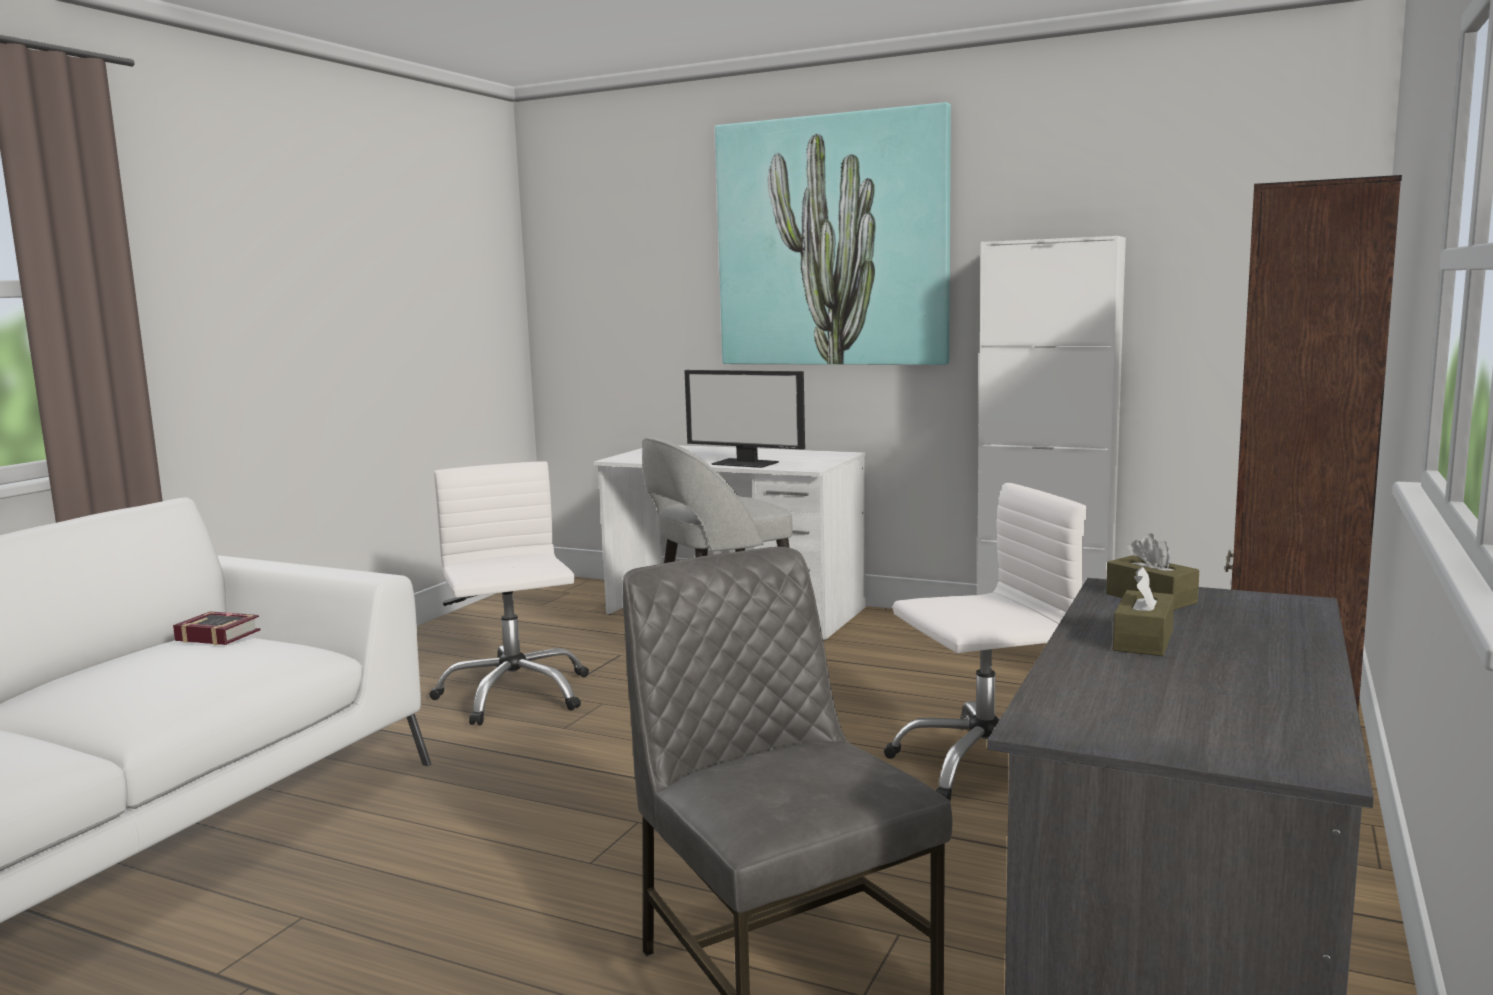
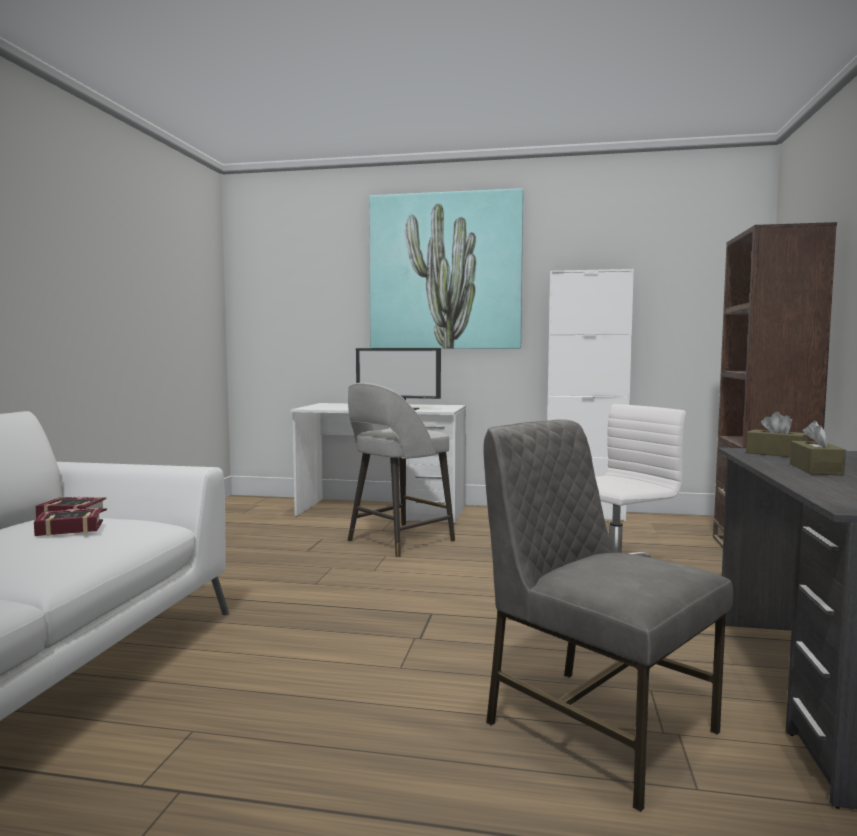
camera: 15 degrees left, 5 degrees down
(194, 658) = (67, 528): none -> book
(513, 694) = (261, 566): white office chair -> none

